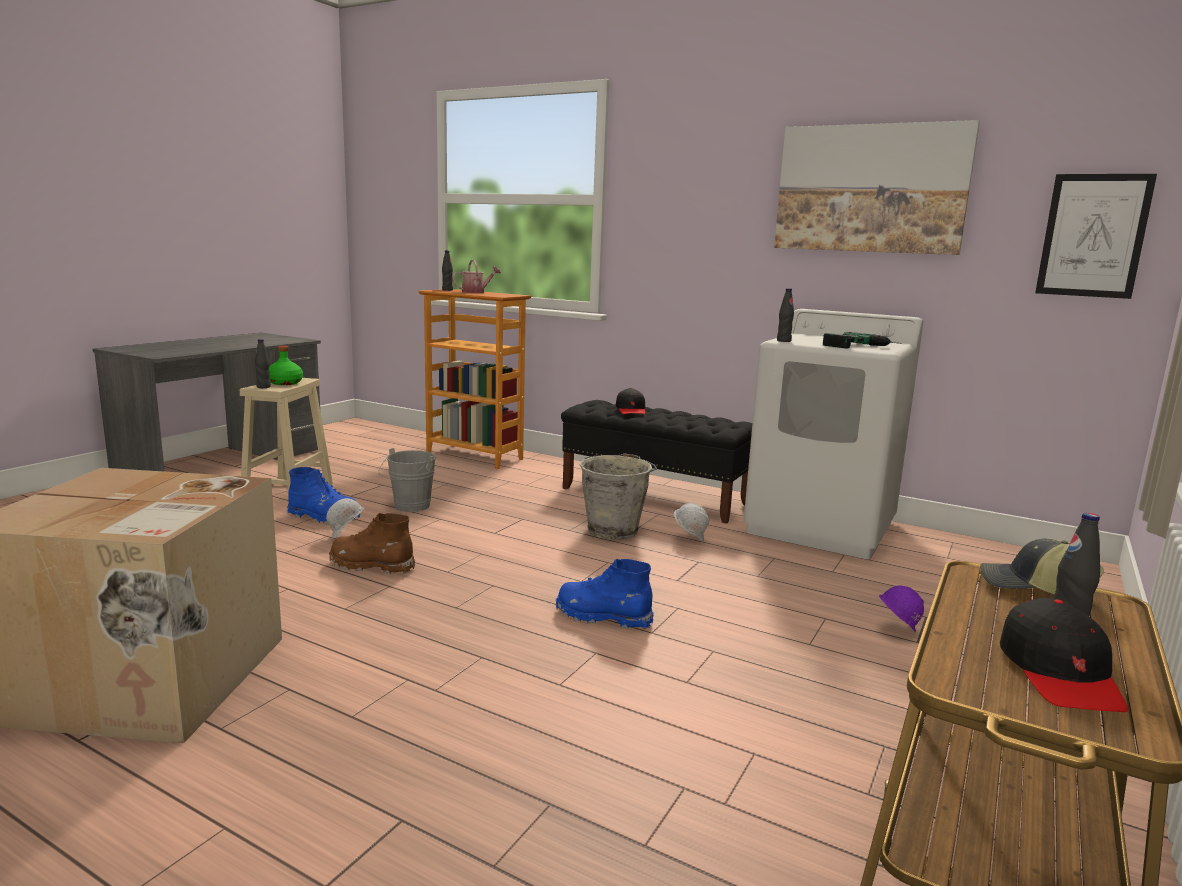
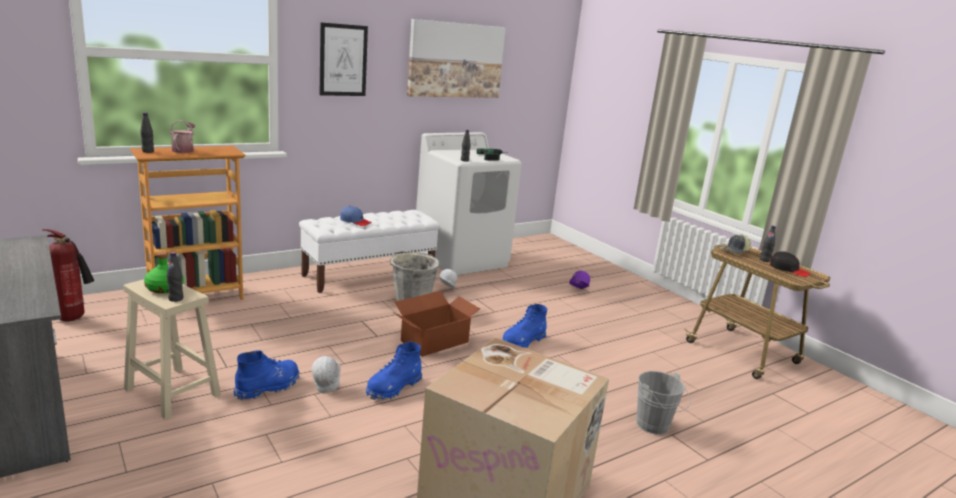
camera: 65 degrees left, 5 degrees up
(372, 566) = (393, 388): brown boot -> blue boot
(385, 440) = (74, 318): none -> fire extinguisher
(409, 507) = (289, 350): grey bucket -> grey bucket (655, 426)
(520, 562) = (433, 341): none -> cardboard box
(631, 410) = (355, 221): black cap -> blue cap
(655, 496) = (369, 275): black bench -> white bench
(1093, 236) = (542, 86): picture -> picture (343, 60)

